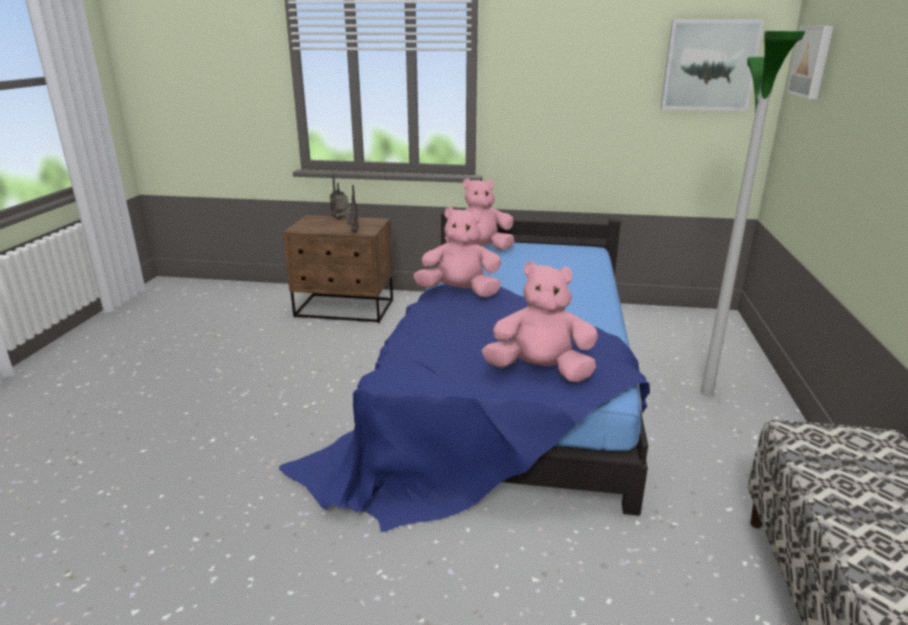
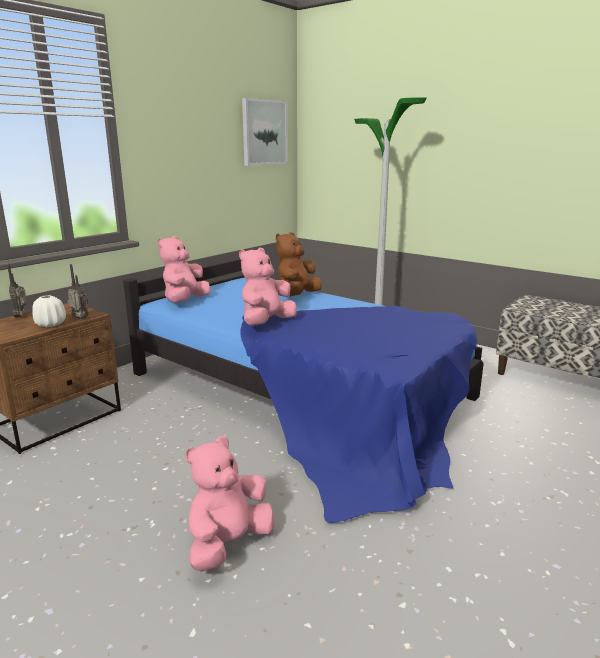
camera: 60 degrees left, 5 degrees down
(333, 229) = (50, 324): none -> white vase
(540, 371) = (426, 330): pink plush toy -> pink plush toy (228, 543)
(571, 283) = (297, 296): none -> brown plush toy
(812, 61) = (334, 127): picture -> none

